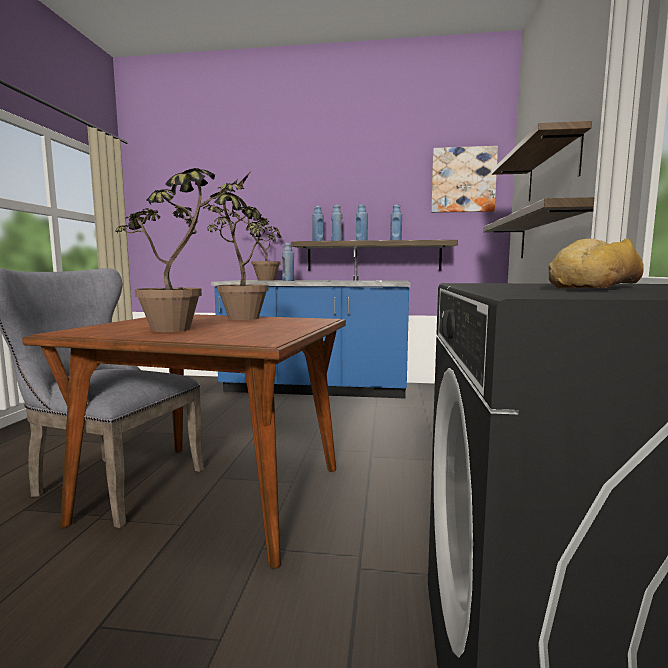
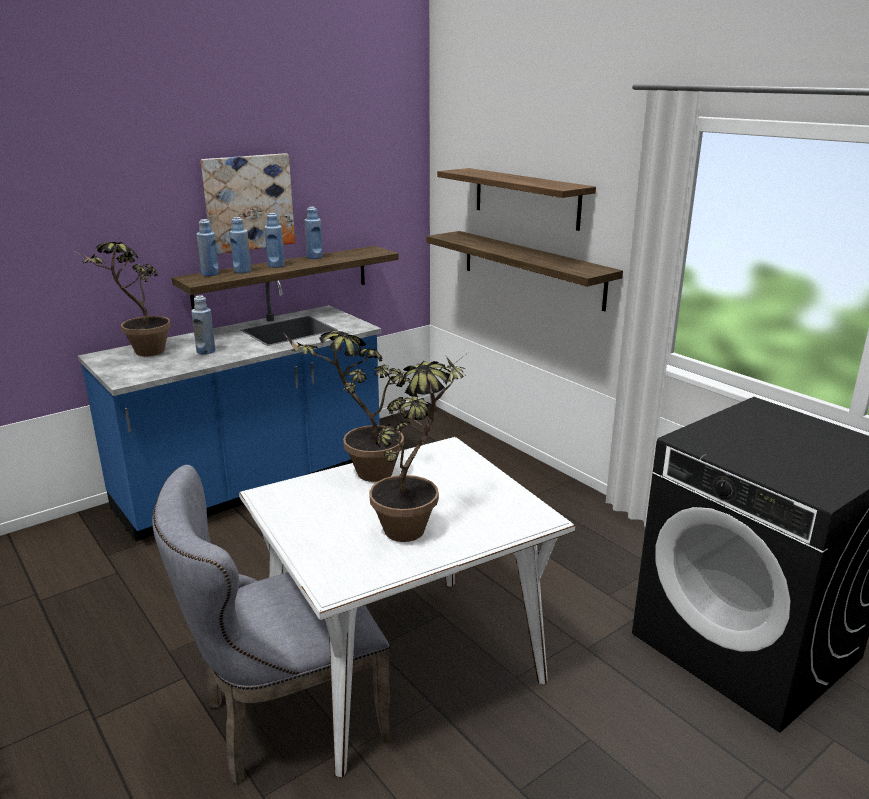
camera: 45 degrees left, 15 degrees up
(216, 494) = (404, 663): brown dining table -> white dining table
(463, 180) = (380, 165): picture -> picture (248, 203)
(590, 287) = (775, 451): bread -> none

